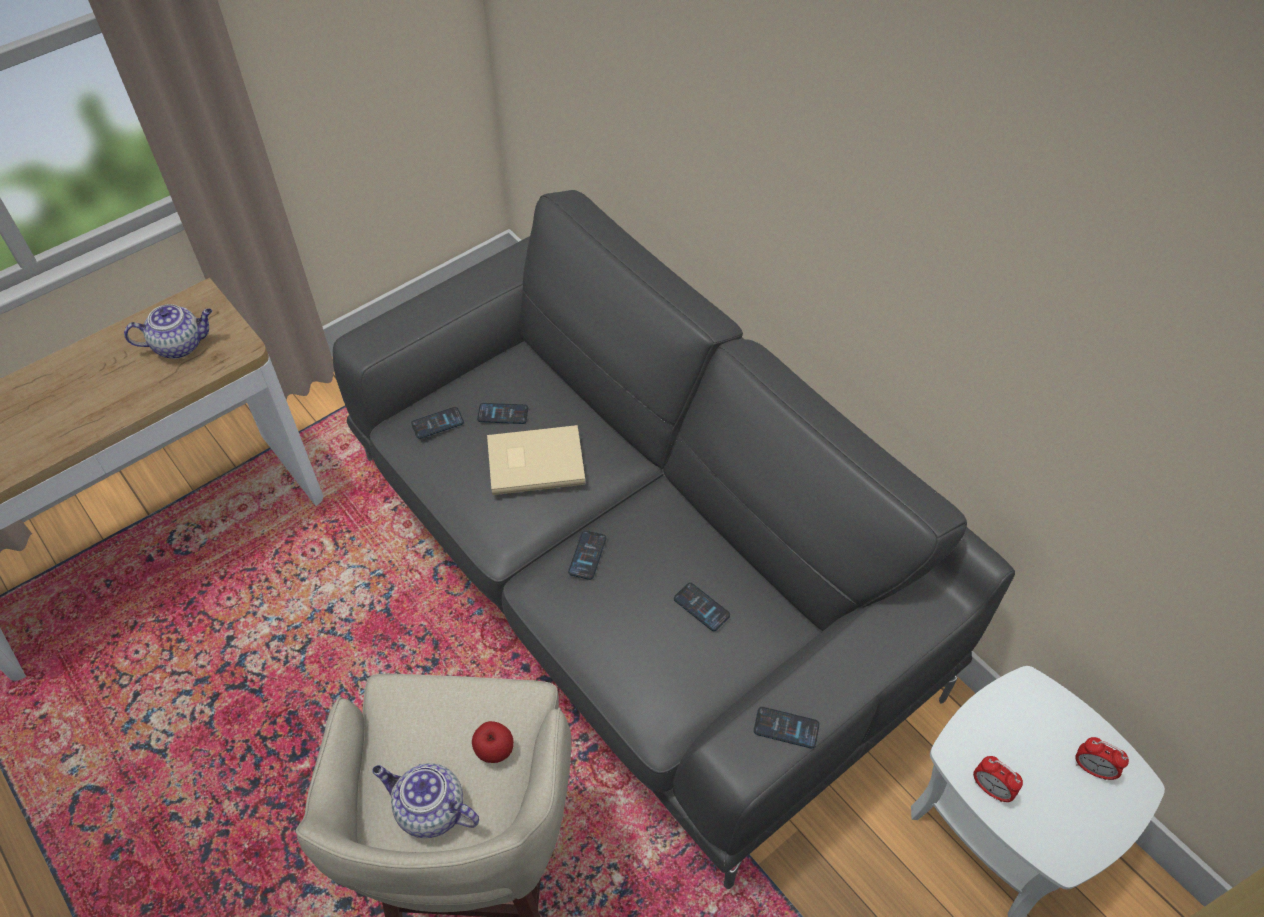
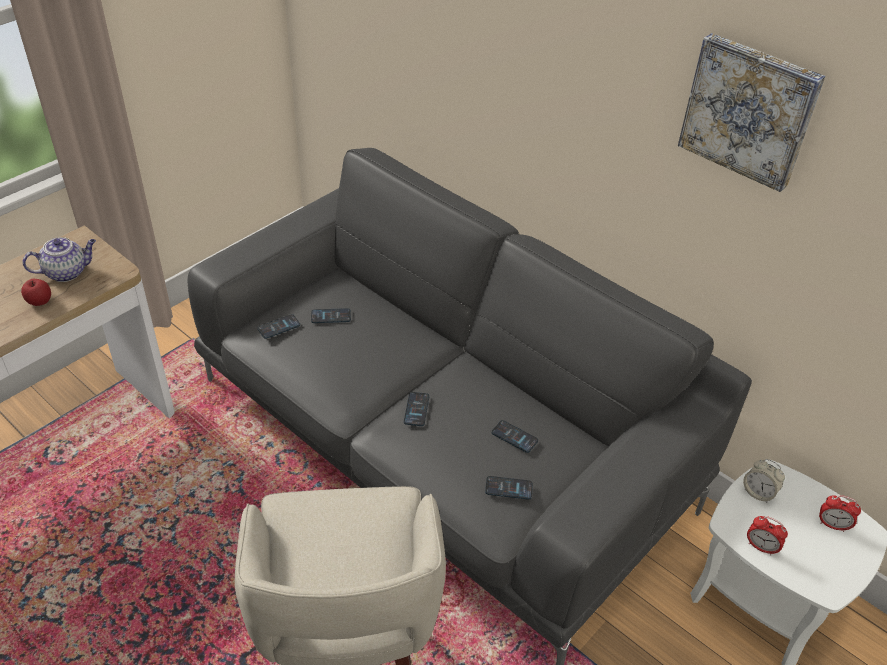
camera: 10 degrees left, 10 degrees down
(429, 810) = (334, 584): teapot -> none
(494, 749) = (380, 535): apple -> apple (39, 301)
(534, 460) = (362, 346): beige book -> none
(786, 728) = (603, 506): phone -> phone (508, 488)
(1004, 712) = (758, 492): none -> alarm clock
(1035, 248) = (749, 110): none -> picture

